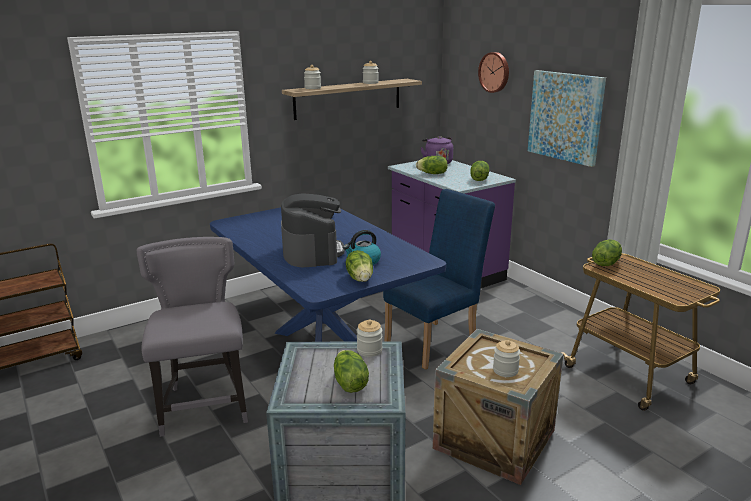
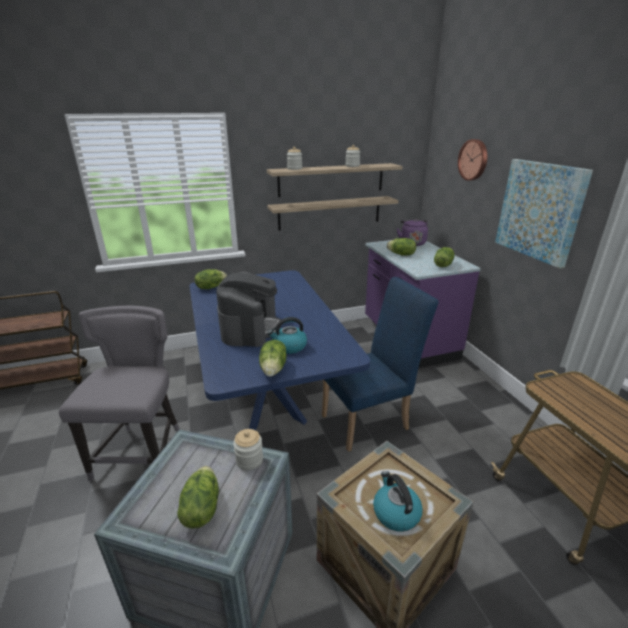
camera: 15 degrees right, 5 degrees up
(348, 135) = (330, 213): none -> shelf
(505, 370) = (395, 512): jar -> kettle
(605, 263) = (555, 384): lettuce -> lettuce (210, 287)

